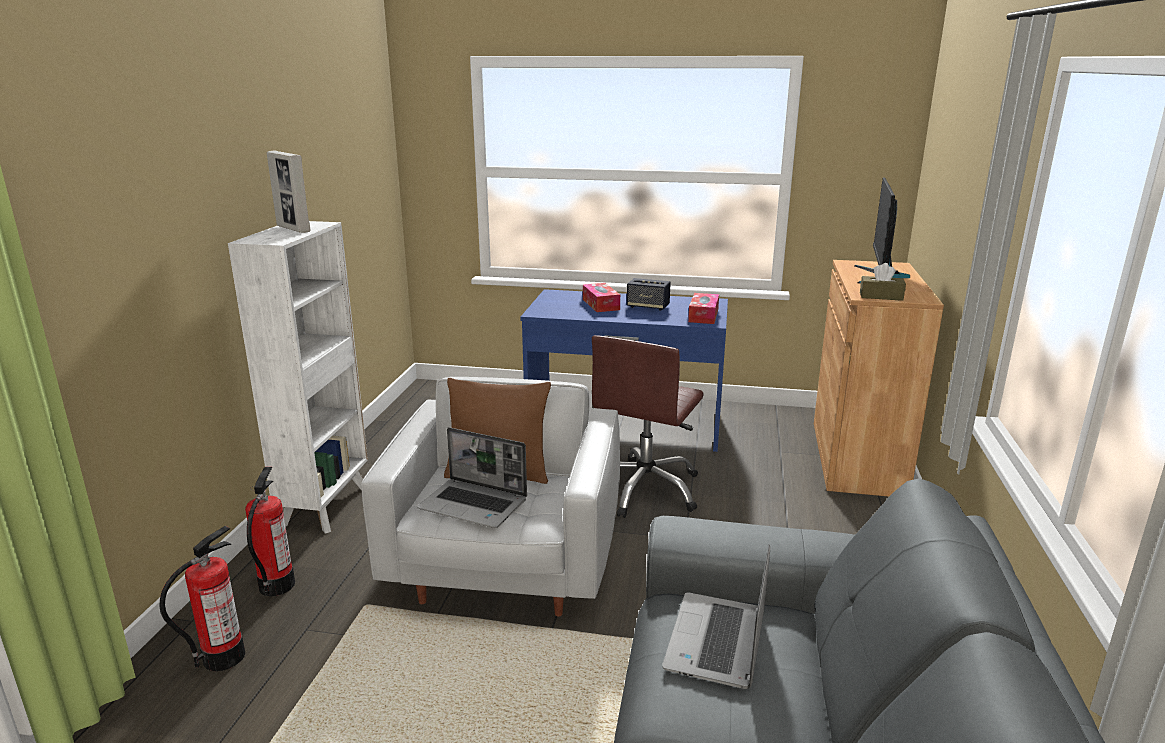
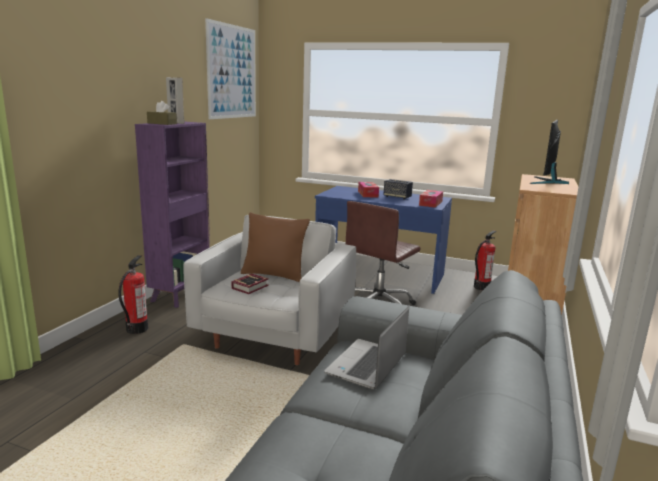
camera: 10 degrees right, 5 degrees down
(223, 657) = (93, 358): fire extinguisher -> fire extinguisher (481, 287)
(326, 505) = (181, 294): white bookcase -> purple bookcase
(356, 116) = (232, 72): none -> picture
(475, 505) = (251, 287): laptop -> book
(881, 296) = (541, 189): brown tissue box -> brown tissue box (162, 123)

